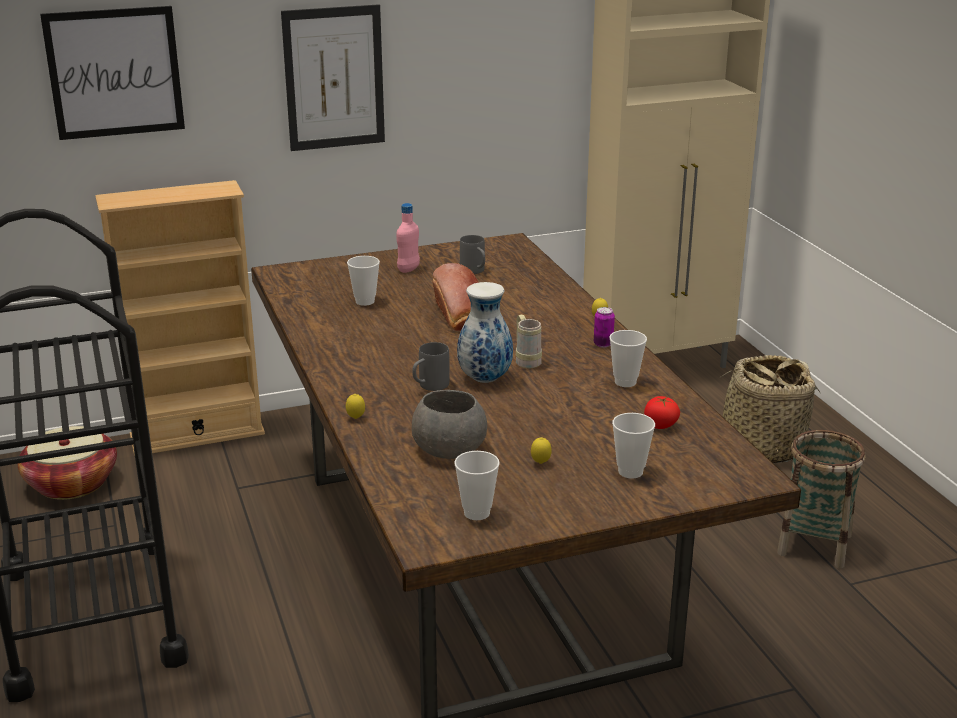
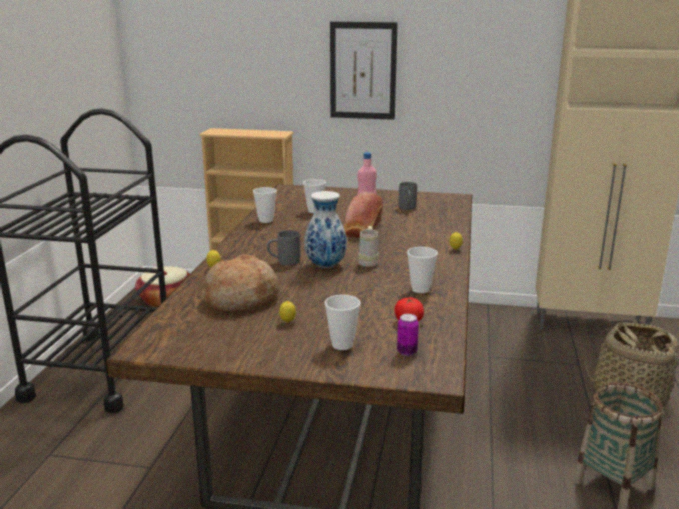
camera: 30 degrees right, 5 degrees down
(114, 72) = (226, 53): picture -> none
(448, 449) = (241, 298): grey bowl -> bread
(477, 513) = (201, 339): cup -> cup (265, 220)
(603, 344) = (437, 264): can -> can (407, 352)

